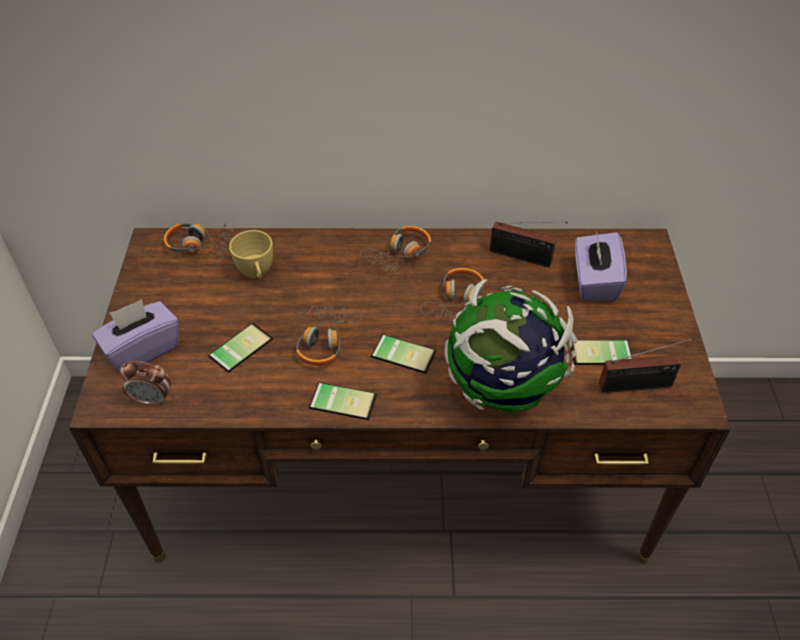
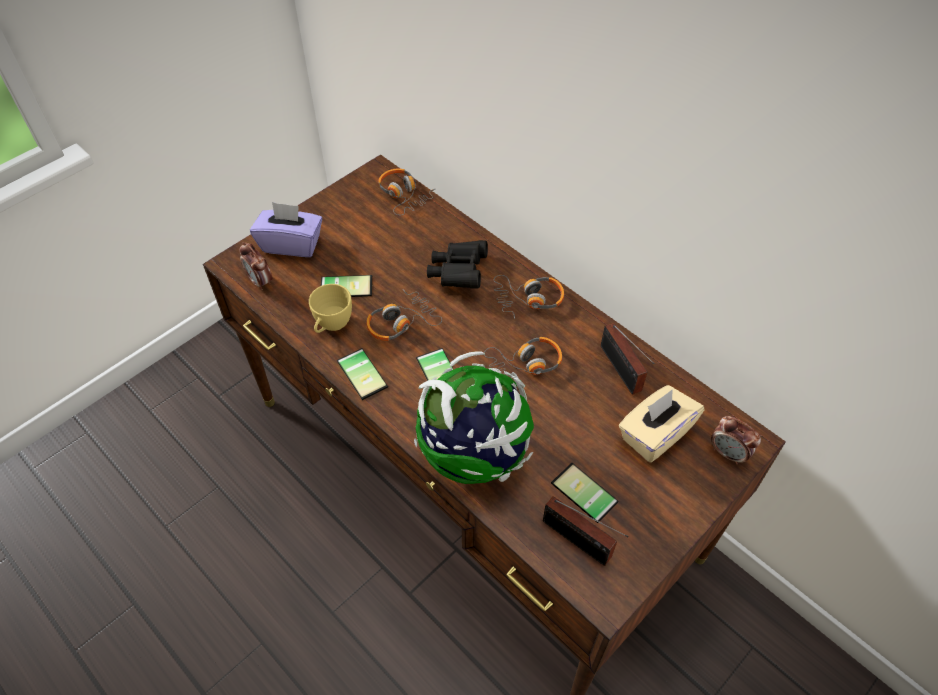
camera: 45 degrees right, 5 degrees up
(256, 273) = (415, 241): yellow cup -> yellow cup (331, 325)
(323, 273) = (458, 273): none -> black binoculars
(594, 281) = (655, 434): purple tissue box -> beige tissue box
(647, 260) = (728, 453): none -> alarm clock

